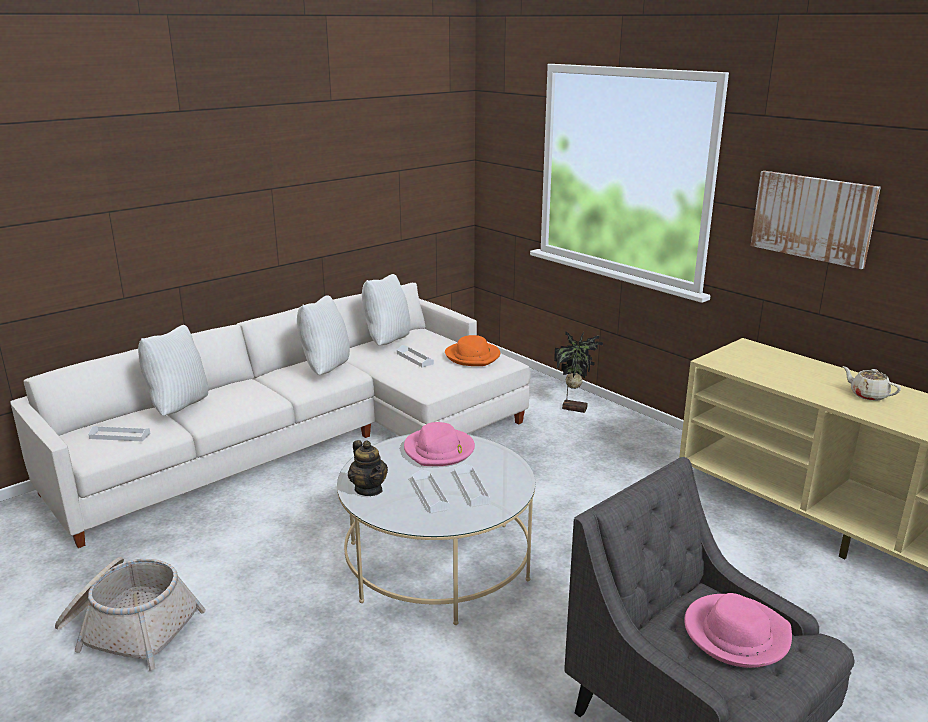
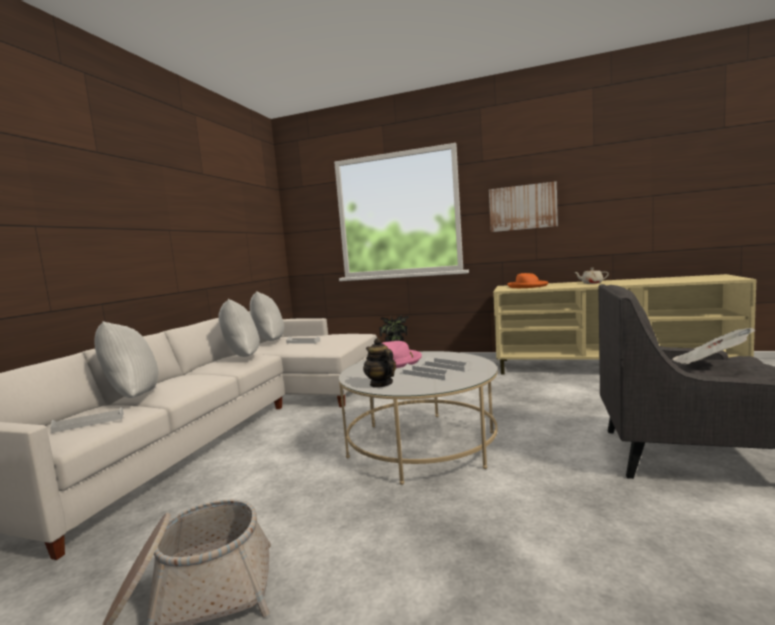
camera: 30 degrees left, 15 degrees down
(369, 489) = (381, 384): teapot -> teapot turned 150 degrees counterclockwise
(473, 356) = (340, 334): orange hat -> orange hat (527, 286)
(736, 634) = (710, 364): pink hat -> newspaper

